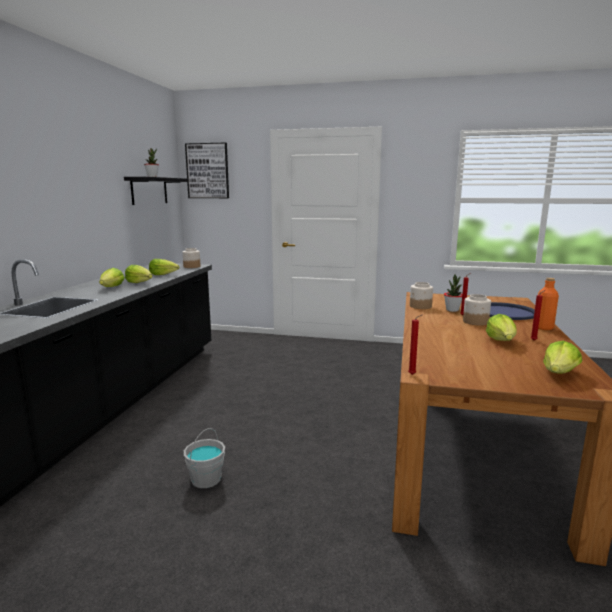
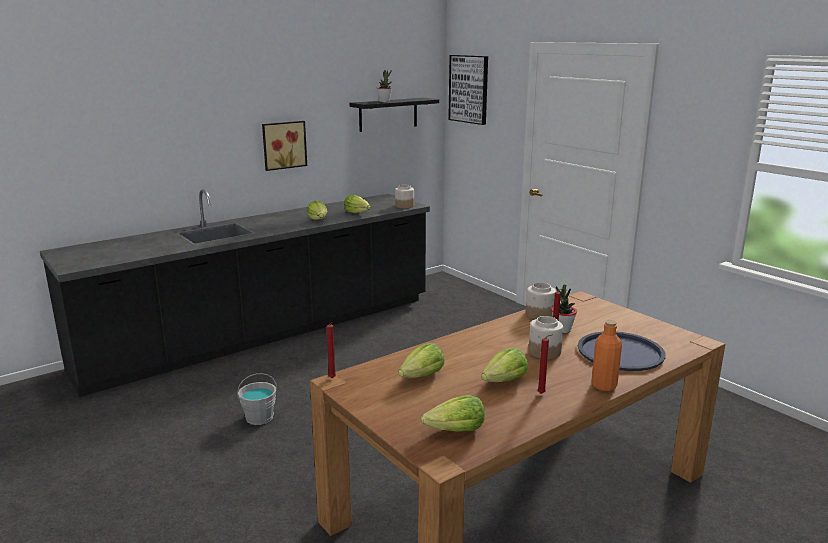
camera: 40 degrees right, 5 degrees up
(78, 214) = (283, 145): none -> picture
(112, 287) = (289, 221): lettuce -> lettuce (422, 376)

